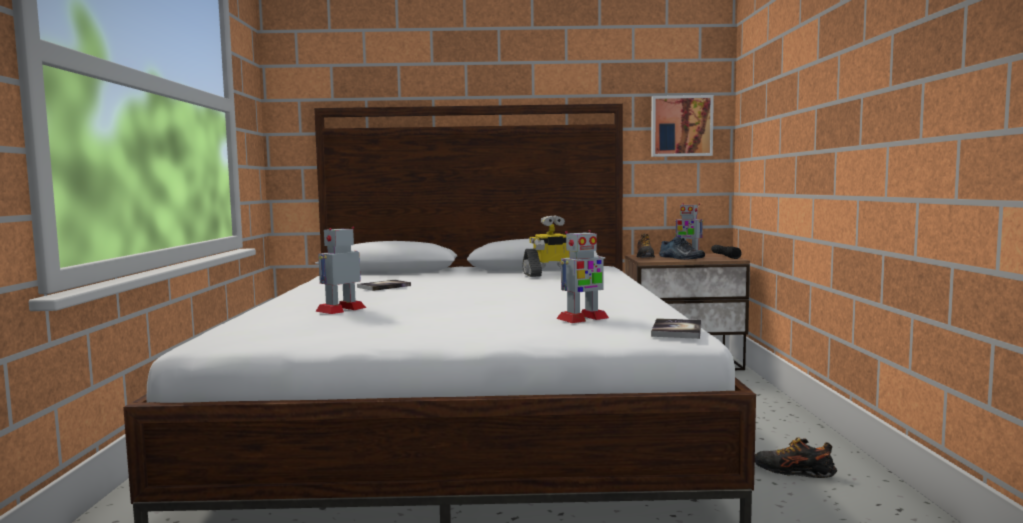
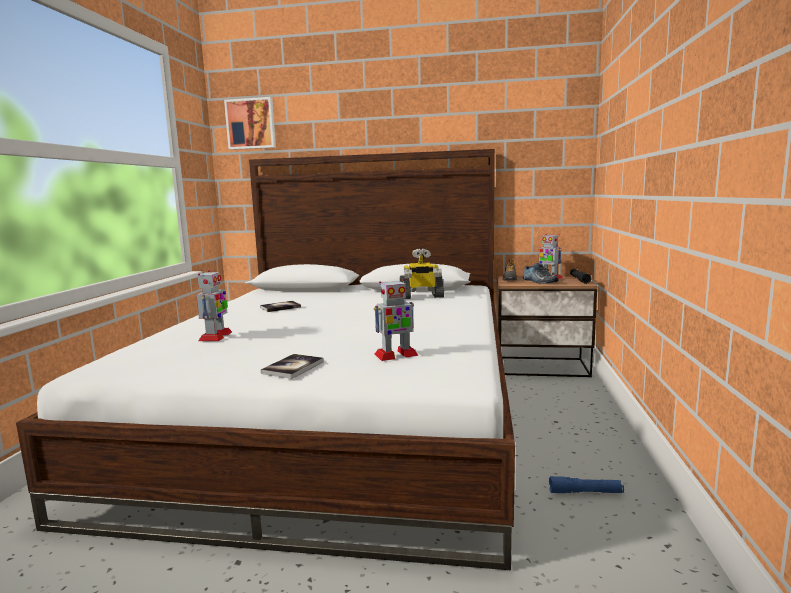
camera: 10 degrees right, 5 degrees up
(341, 309) = (215, 336): toy robot -> toy robot turned 135 degrees clockwise
(677, 330) = (462, 376): book -> book (293, 367)
(681, 126) = (547, 166): picture -> picture (251, 124)
(793, 472) = (585, 492): shoe -> blue flashlight

